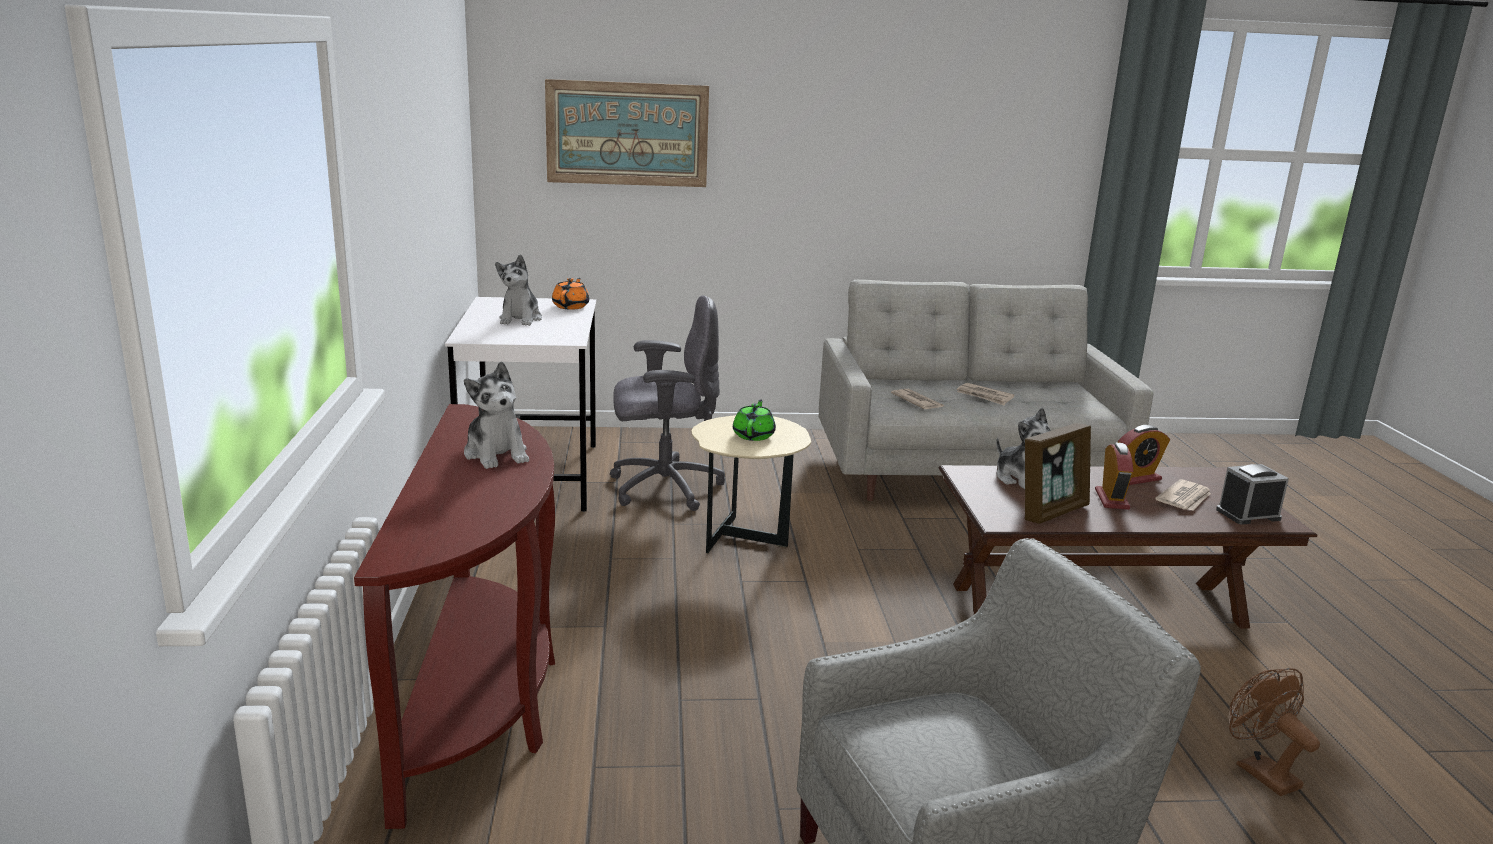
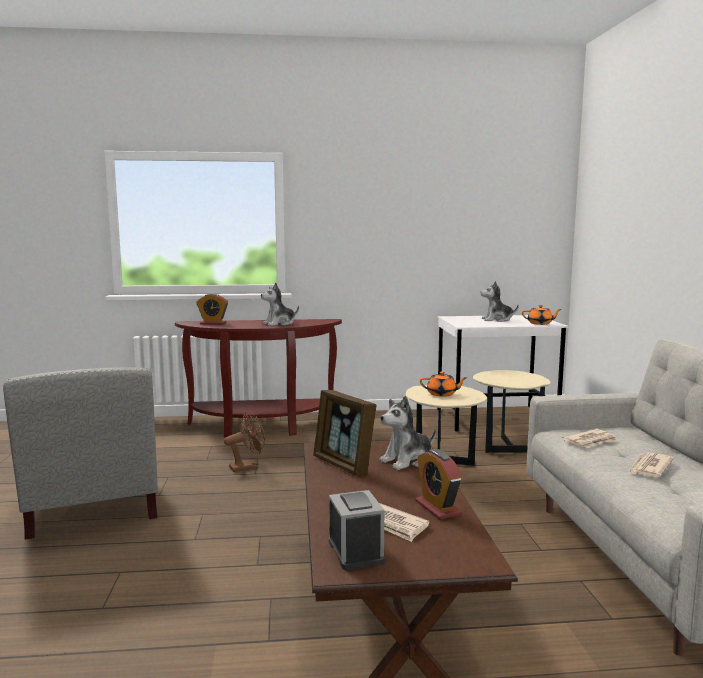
camera: 90 degrees right, 10 degrees down
(627, 134) = (623, 217): picture -> none
(663, 488) = (507, 447): grey office chair -> beige side table
(754, 435) = (442, 394): green teapot -> orange teapot
(1111, 499) = (375, 489): alarm clock -> alarm clock (213, 323)
(1259, 771) = (121, 636): brown fan -> brown fan (248, 467)

